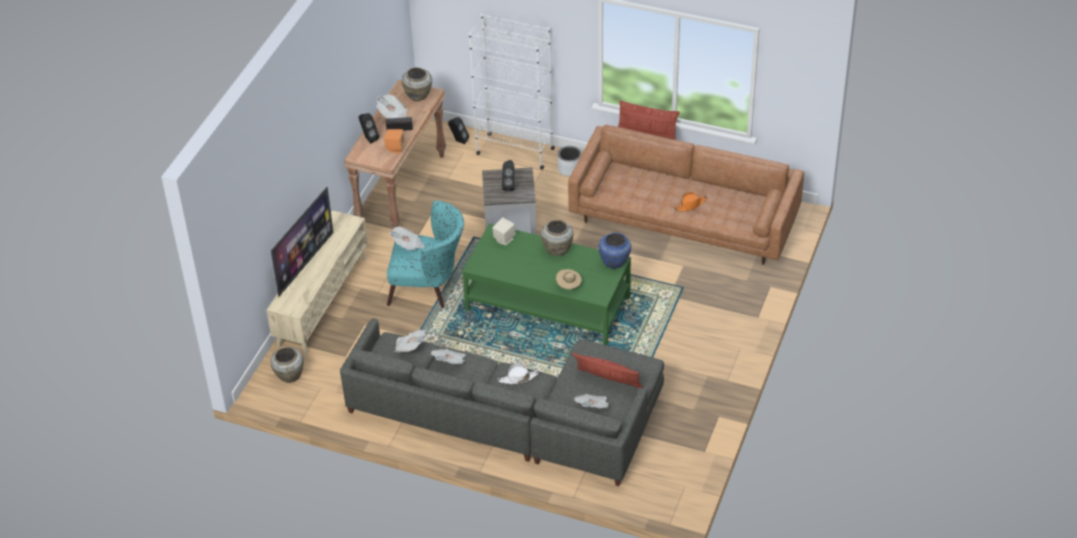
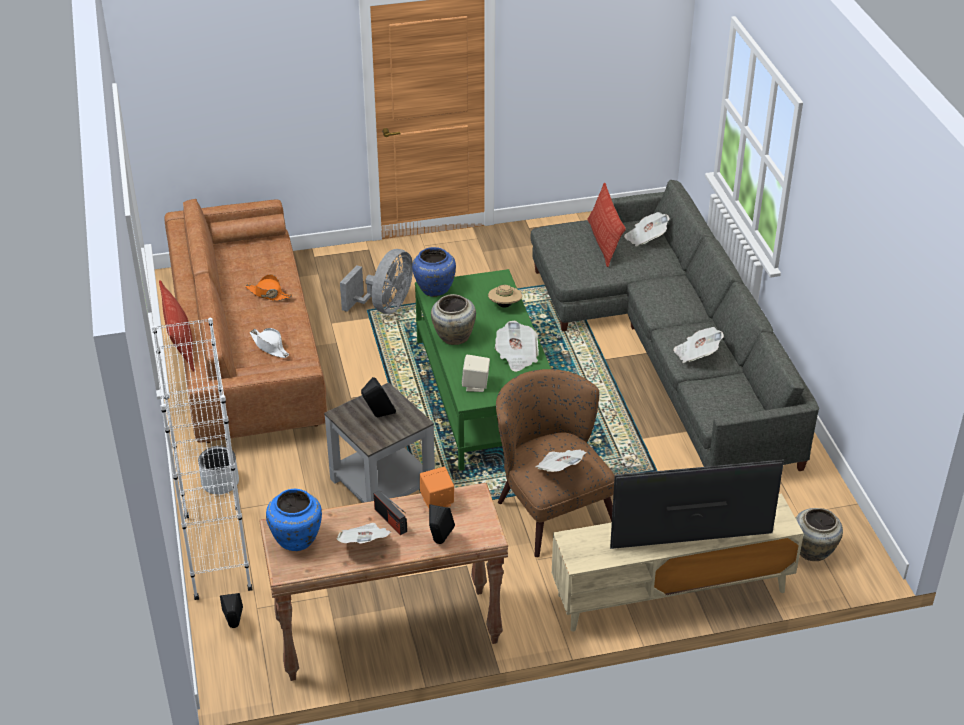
camera: 125 degrees left, 5 degrees down
(410, 347) = (710, 393): newspaper -> newspaper (516, 356)
(418, 96) = (297, 539): beige vase -> blue vase
(429, 286) = (550, 506): turquoise armchair -> brown armchair
(518, 378) = (663, 299): white hat -> white hat (270, 346)
(681, 297) = (384, 306): none -> grey fan

